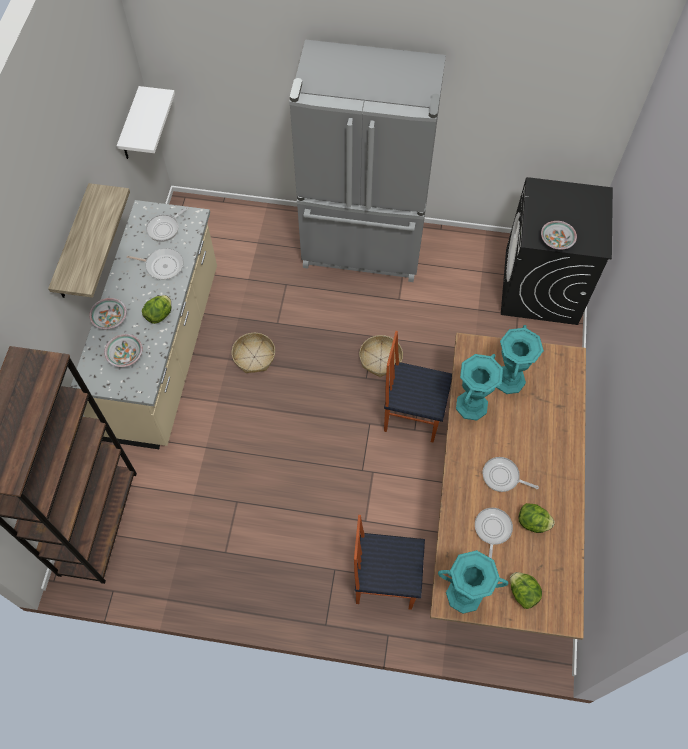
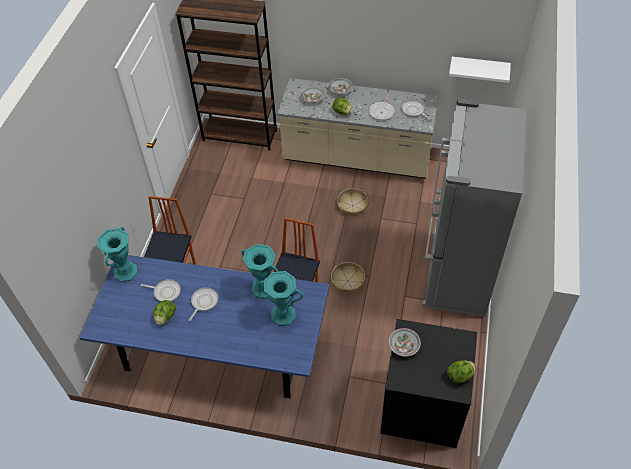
camera: 95 degrees right, 10 degrees down
(73, 244) = (361, 40): shelf -> none
(498, 507) = (217, 349): brown dining table -> blue dining table
(522, 593) = (118, 305): lettuce -> lettuce (460, 376)

